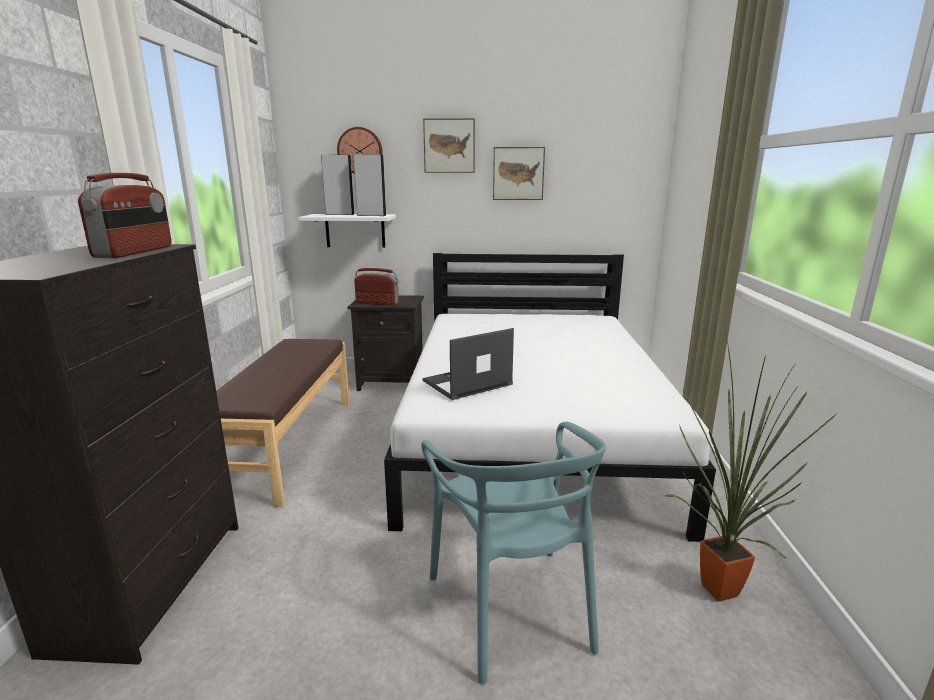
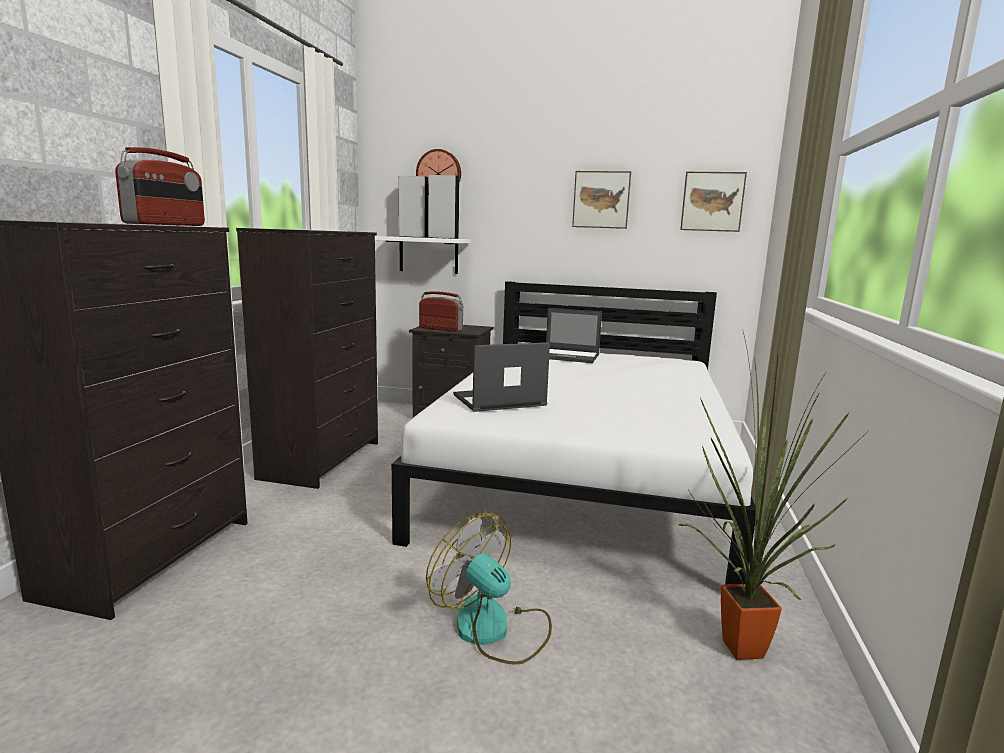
camera: 10 degrees right, 5 degrees down
(286, 444) = (323, 460): brown bench -> black dresser
(449, 146) = (529, 169): picture -> picture (712, 202)
(501, 321) = (569, 356): none -> laptop
(512, 608) = (494, 630): turquoise chair -> fan

